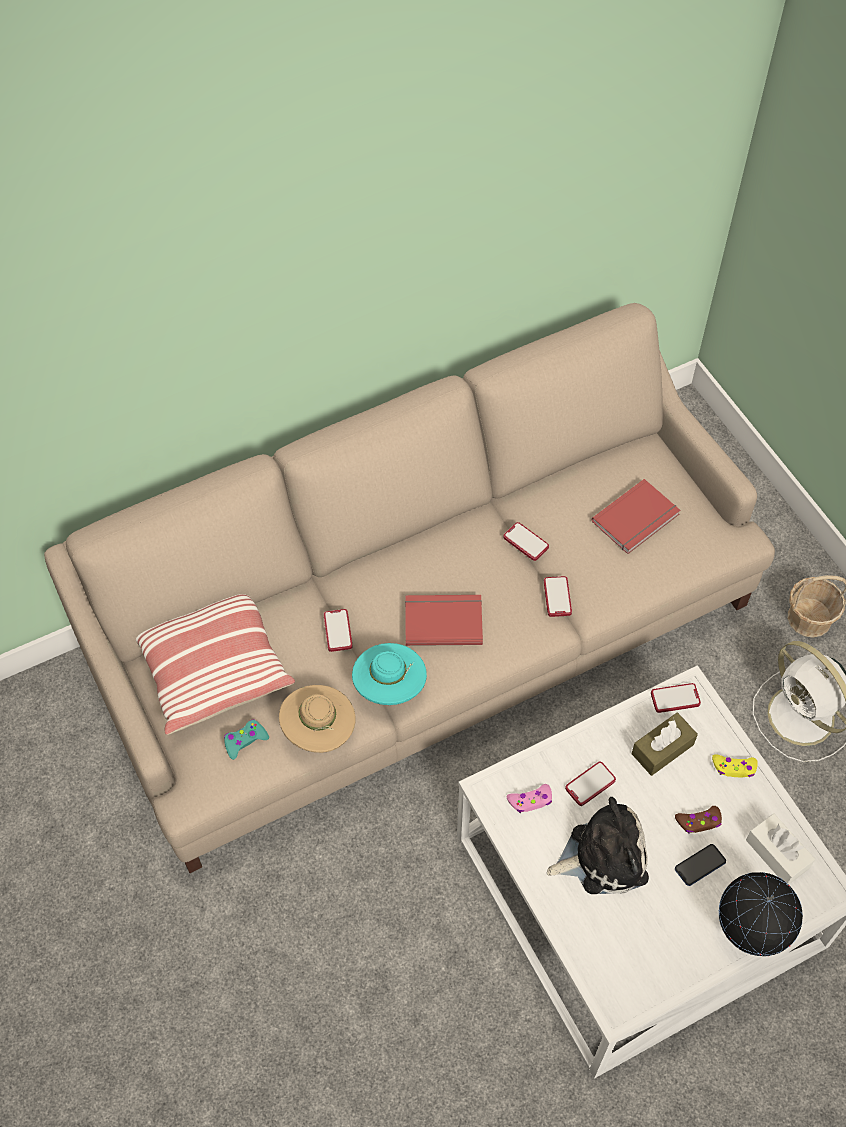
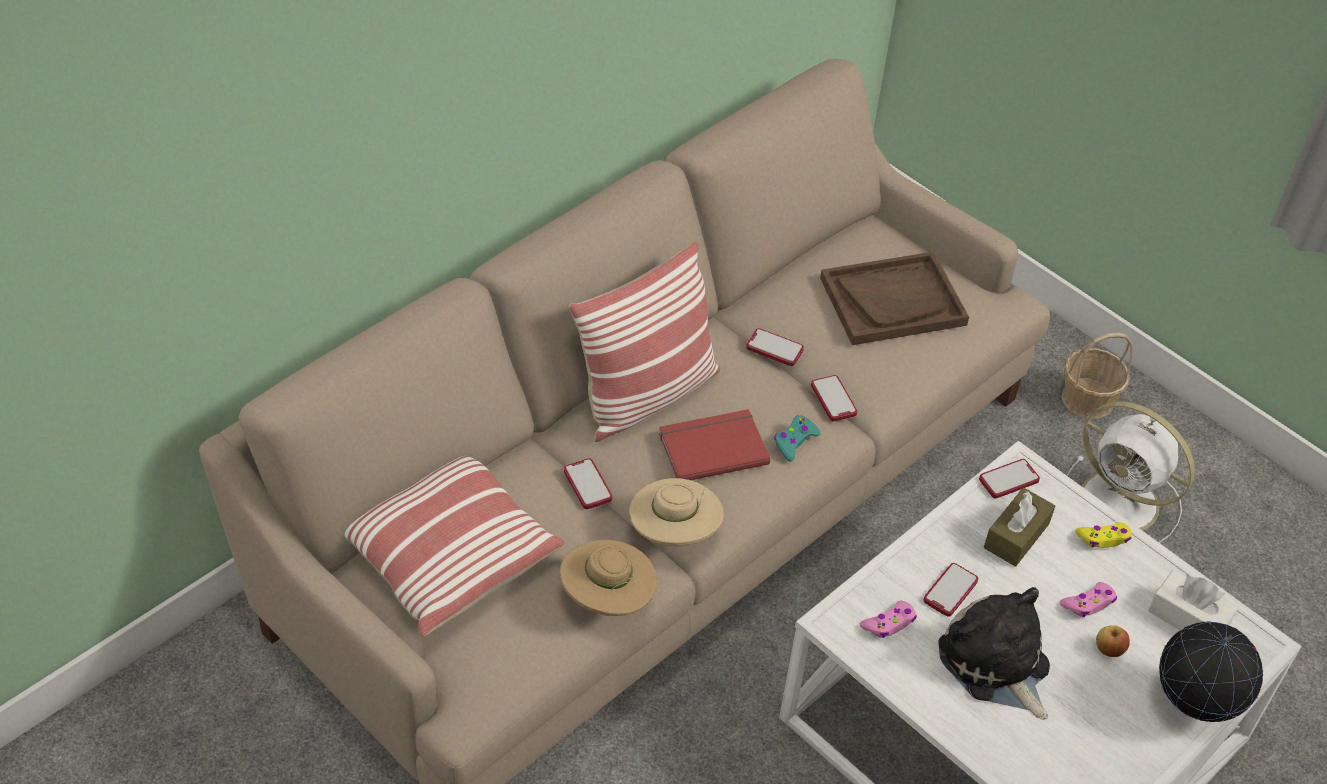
camera: 20 degrees left, 10 degrees down
(245, 741) = (519, 629): turquoise game controller -> turquoise game controller (794, 441)
(390, 687) = (674, 533): turquoise hat -> beige hat
(409, 564) = (647, 395): none -> pillow
(602, 856) = (996, 665): plush toy -> plush toy turned 90 degrees counterclockwise
(637, 519) = (893, 301): red book -> brown tray
(699, 822) = (1088, 604): brown game controller -> pink game controller
(700, 865) = (1109, 649): phone -> apple

